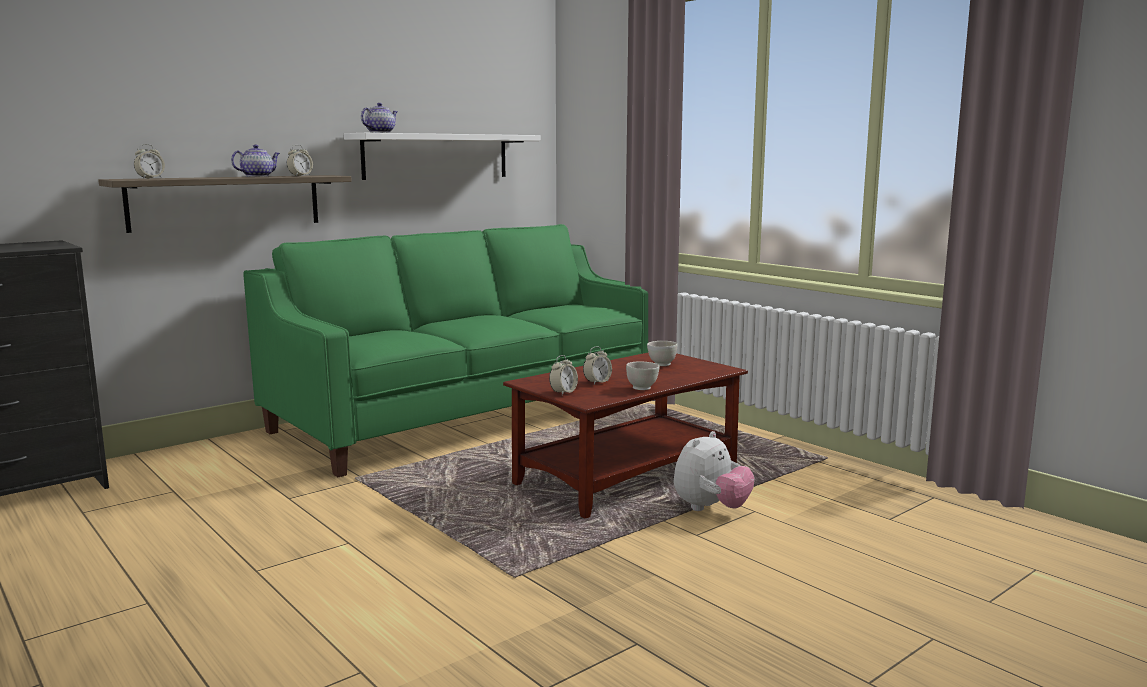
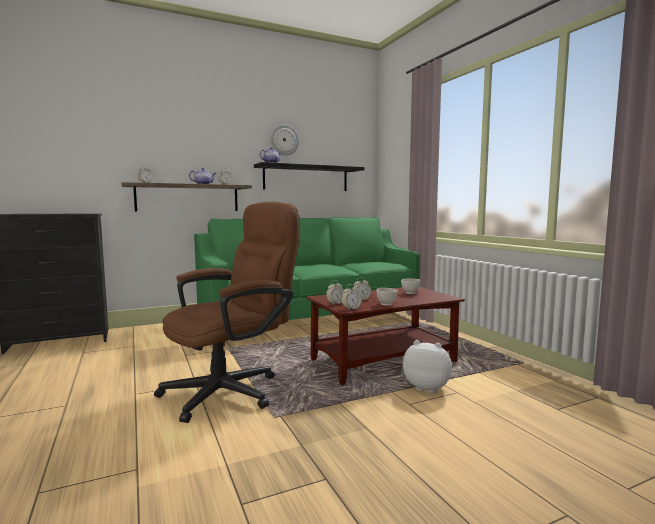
camera: 15 degrees right, 5 degrees down
(397, 85) = (284, 140): none -> wall clock
(418, 546) = (232, 390): none -> brown office chair
(436, 156) = (306, 178): white shelf -> black shelf
(595, 400) = (351, 309): none -> alarm clock
(711, 509) = (427, 387): plush toy -> plush toy turned 120 degrees counterclockwise

